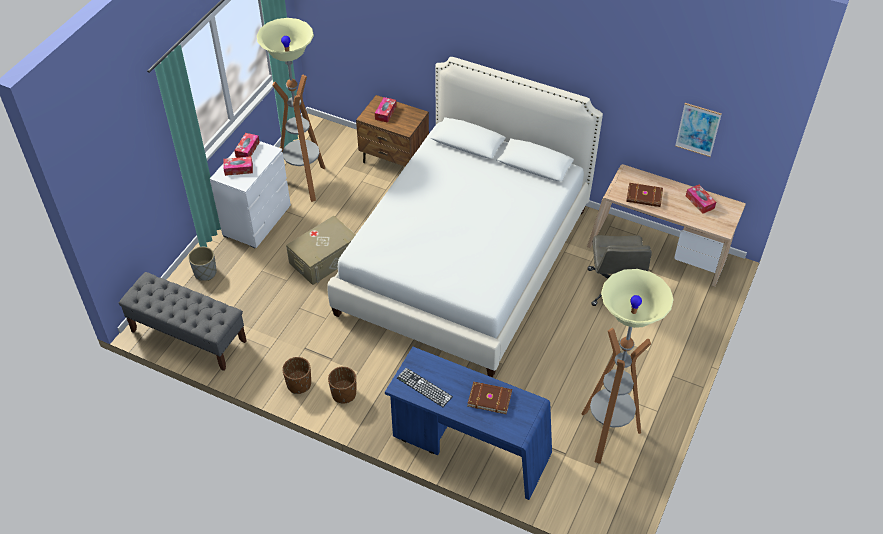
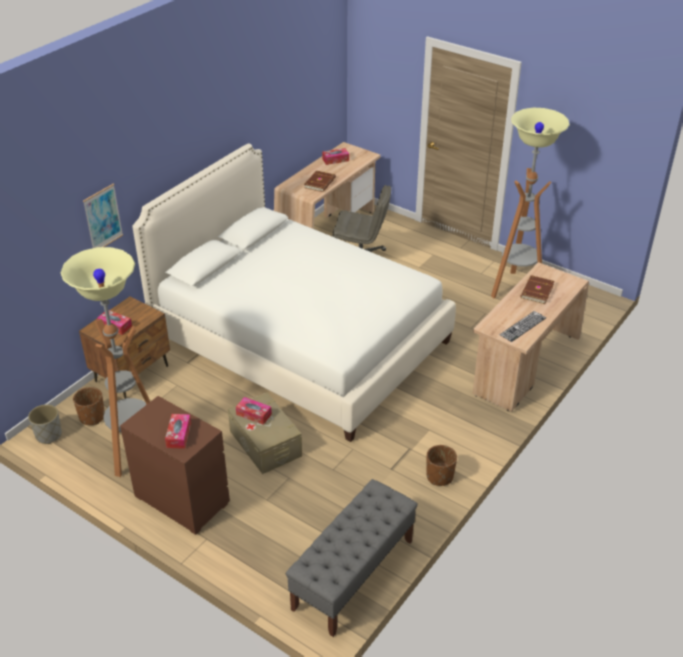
camera: 80 degrees left, 10 degrees down
(205, 272) = (253, 554): grey planter -> grey planter (49, 435)
(247, 149) = (145, 425): tissue box -> tissue box (254, 414)
(257, 220) = (181, 499): white dresser -> brown dresser
(344, 394) = (456, 442): brown planter -> brown planter (92, 417)
(469, 447) = (524, 365): blue desk -> beige desk
(698, 129) = (307, 106): picture -> picture (103, 218)

